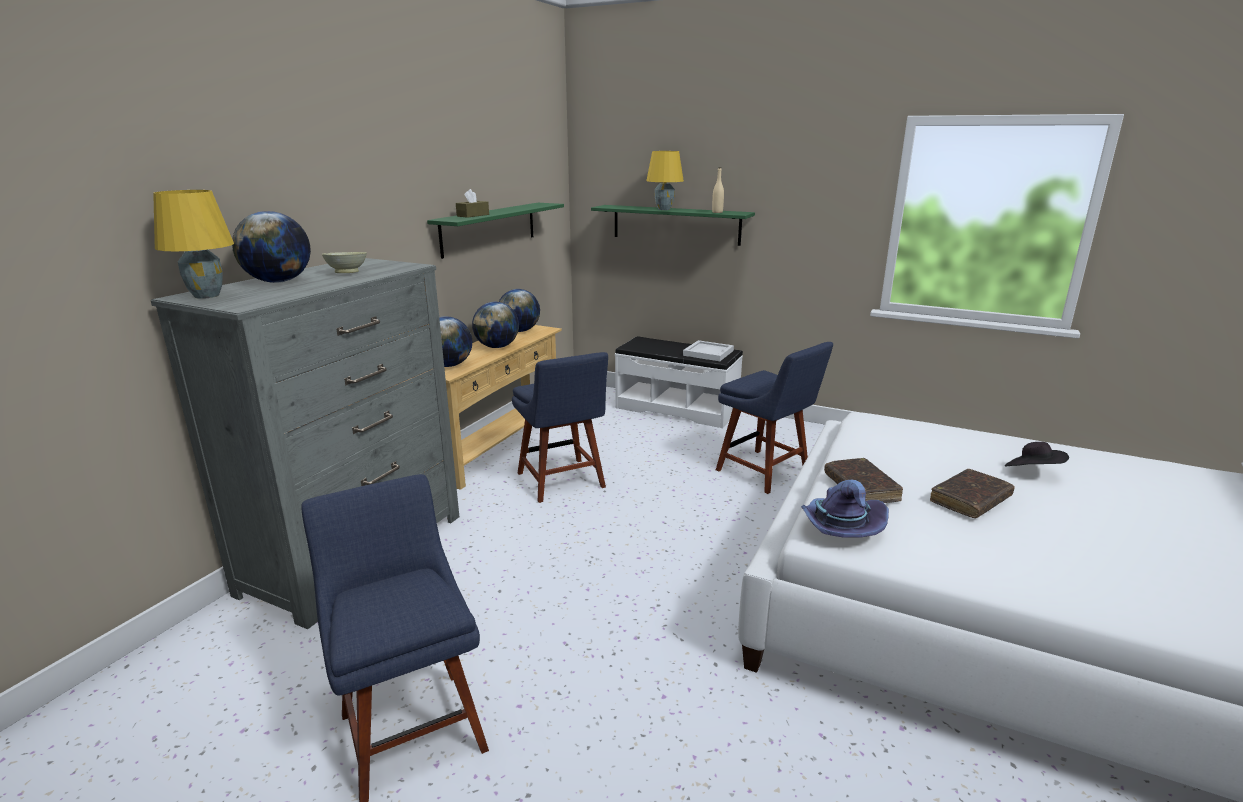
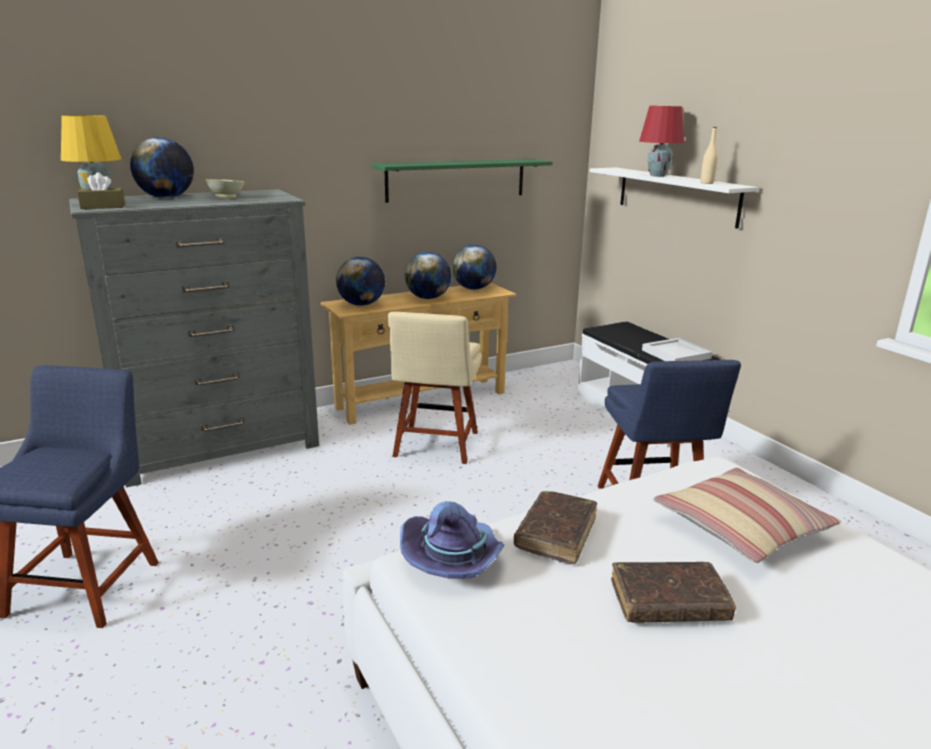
camera: 35 degrees right, 0 degrees up
(473, 215) = (421, 163): brown tissue box -> brown tissue box (103, 207)
(562, 482) = (435, 446): blue chair -> beige chair
(664, 209) = (657, 176): yellow table lamp -> red table lamp
(675, 224) = (676, 196): green shelf -> white shelf
(934, 447) = (741, 527): none -> pillow
(1032, 472) = (838, 610): black hat -> none

